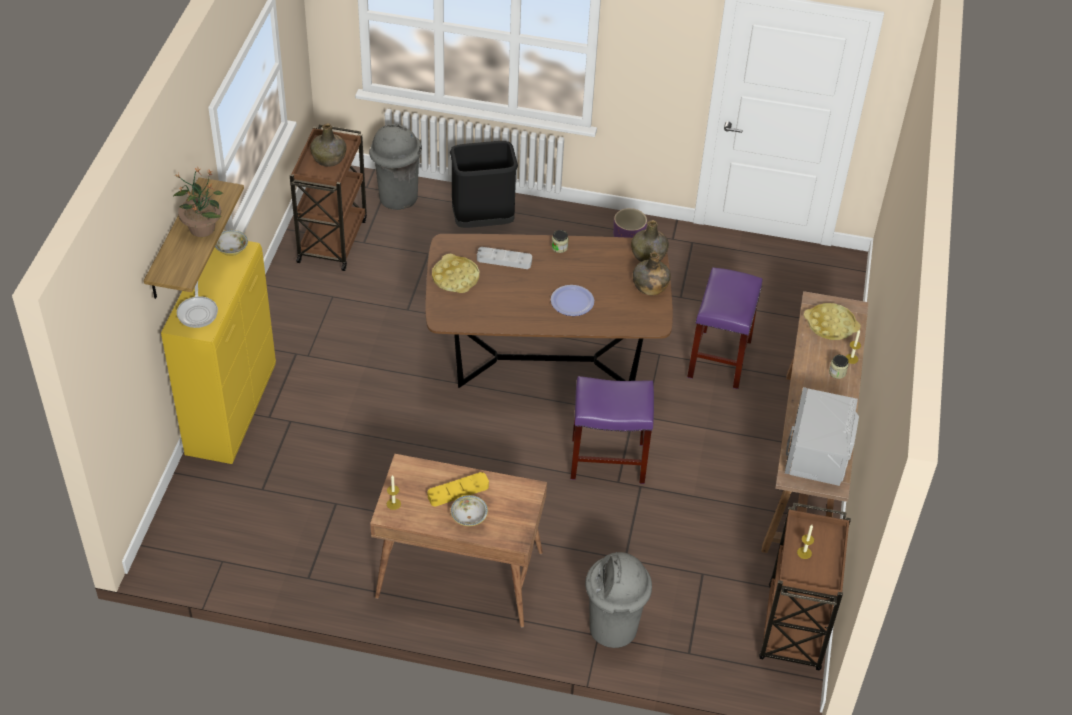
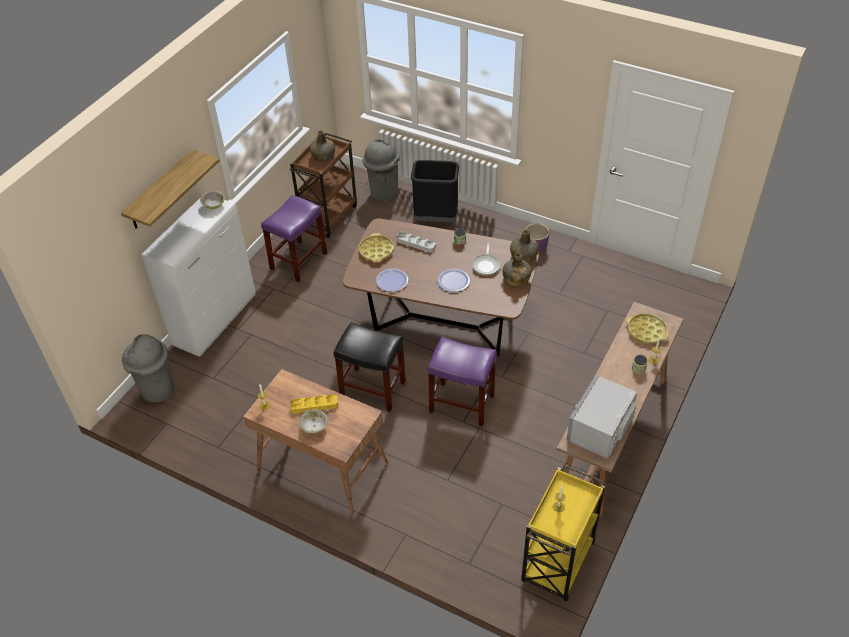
camera: 20 degrees right, 0 degrees up
(198, 312) = (171, 244): frying pan -> frying pan (486, 265)
(202, 228) = (177, 183): potted plant -> none
(232, 410) = (215, 320): yellow cabinet -> white cabinet
(485, 463) = (372, 389): none -> black stool
(492, 314) = (392, 281): none -> plate
(613, 629) = (418, 532): grey trash can -> grey trash can (157, 390)
(720, 359) = (573, 344): purple stool -> purple stool (298, 261)
(793, 629) = (557, 563): brown cart -> yellow cart

